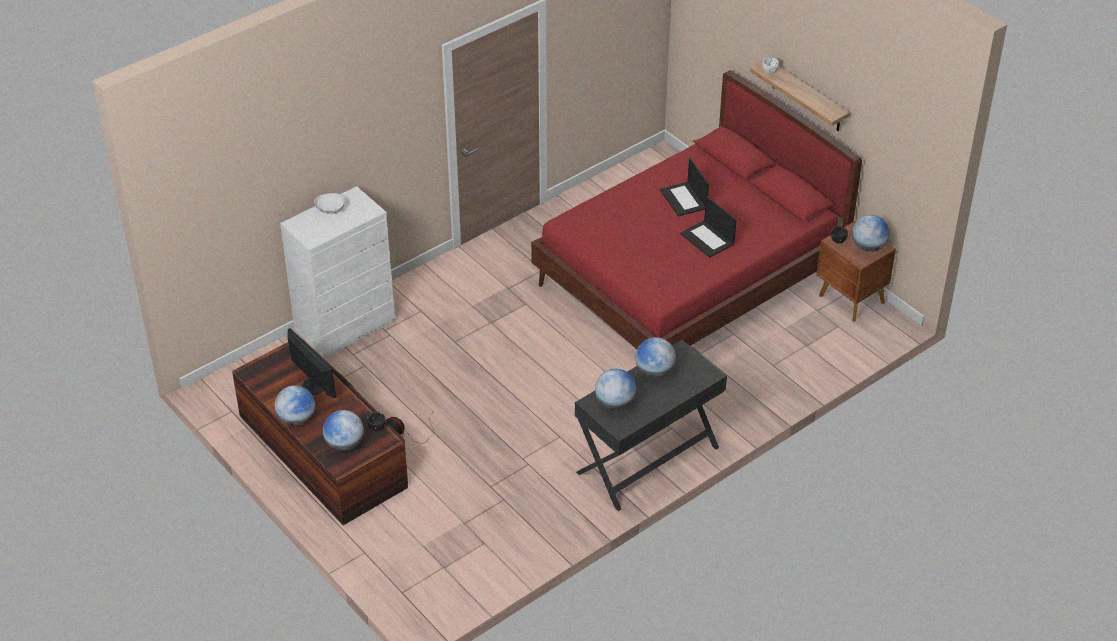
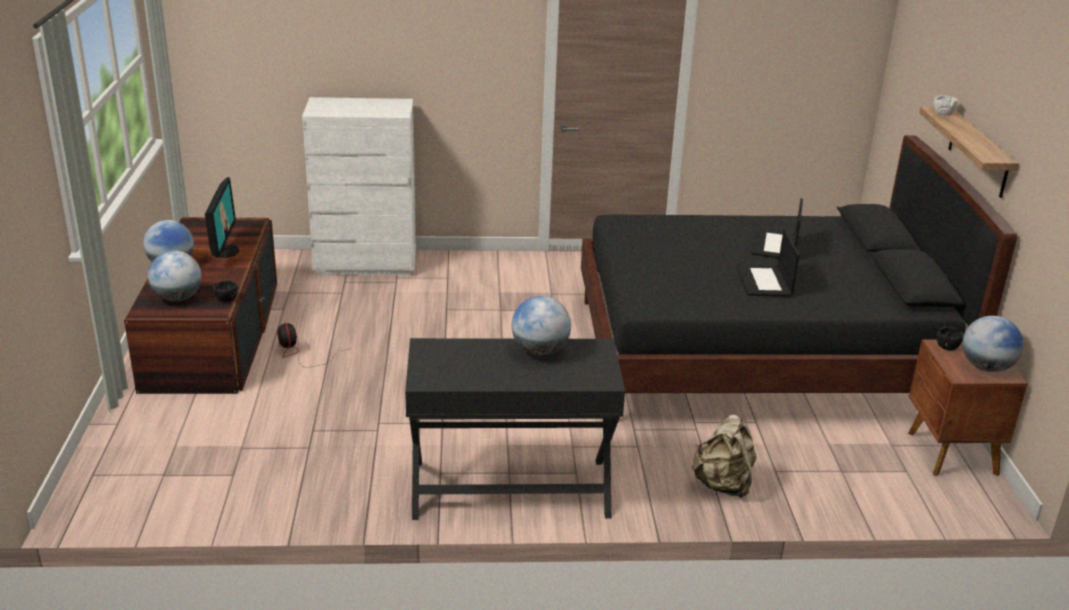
camera: 35 degrees right, 15 degrees down
(330, 210) = (363, 103): white bowl -> none
(615, 403) = (452, 357): globe -> none
(690, 279) = (757, 358): red bed -> black bed
(755, 391) = (723, 485): none -> beige backpack

